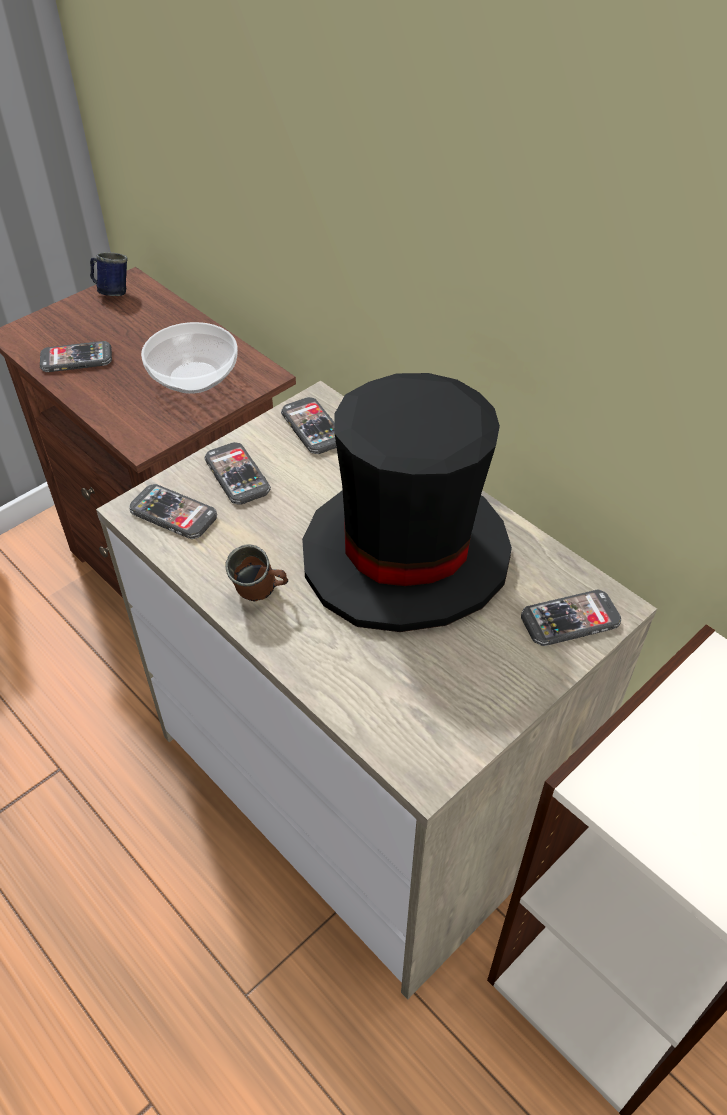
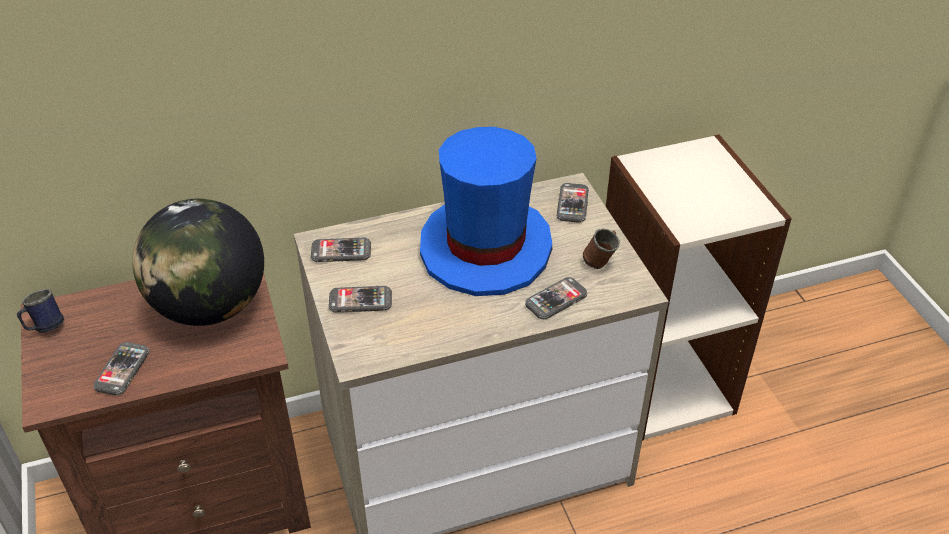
camera: 65 degrees left, 5 degrees down
(173, 514) = (375, 342): phone -> phone (556, 300)
(192, 377) = (210, 306): bowl -> globe
(261, 595) = (477, 319): brown mug -> brown mug (601, 261)
(406, 555) = (486, 248): black hat -> blue hat

